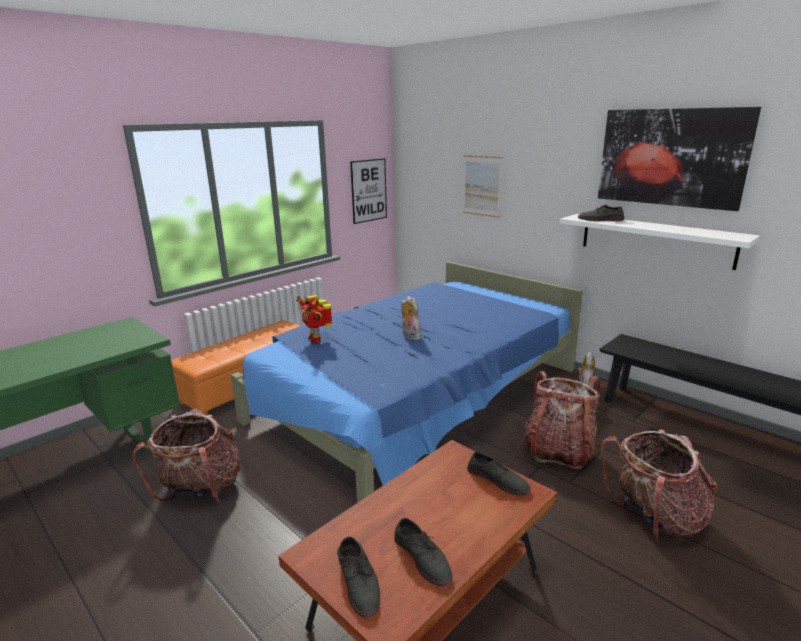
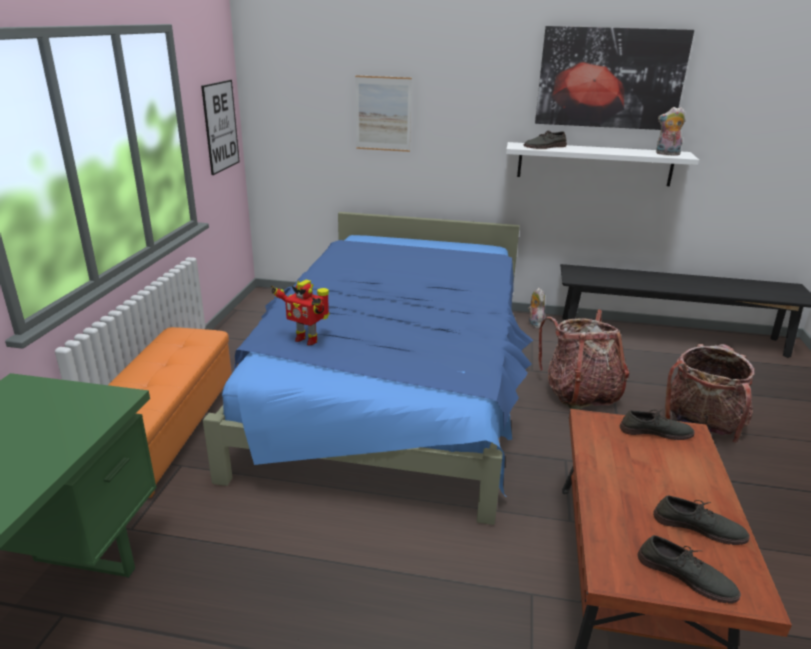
camera: 35 degrees left, 5 degrees up
(201, 490) = (270, 587): backpack -> none
(409, 336) = (408, 310): plush toy -> plush toy (666, 154)

